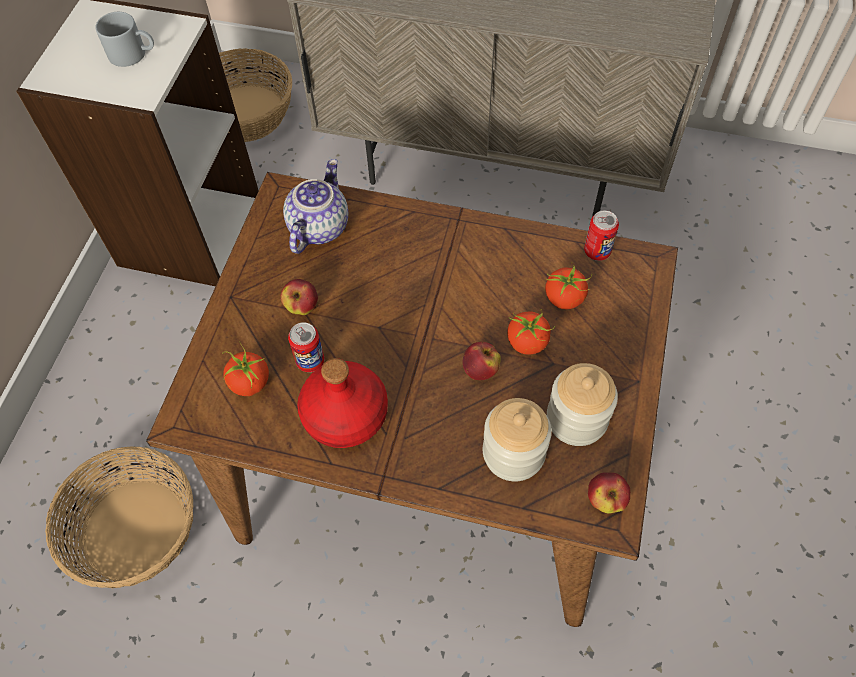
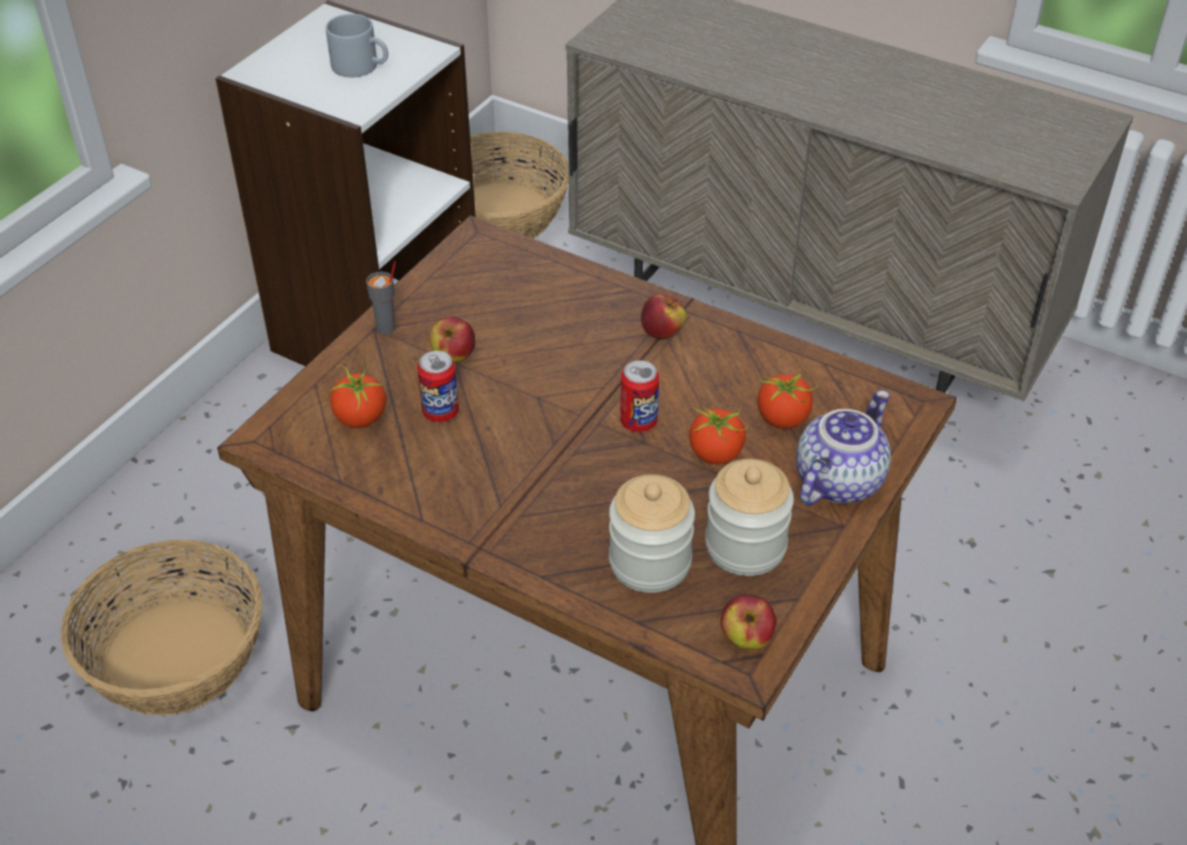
camera: 15 degrees right, 15 degrees down
(240, 293) = (386, 328): none -> grey cup
(318, 226) = (507, 281): teapot -> teapot (837, 480)
(346, 413) = (461, 474): red bottle -> none
(480, 370) = (645, 468): apple -> apple (662, 333)
(597, 251) = (847, 379): can -> can (638, 422)

